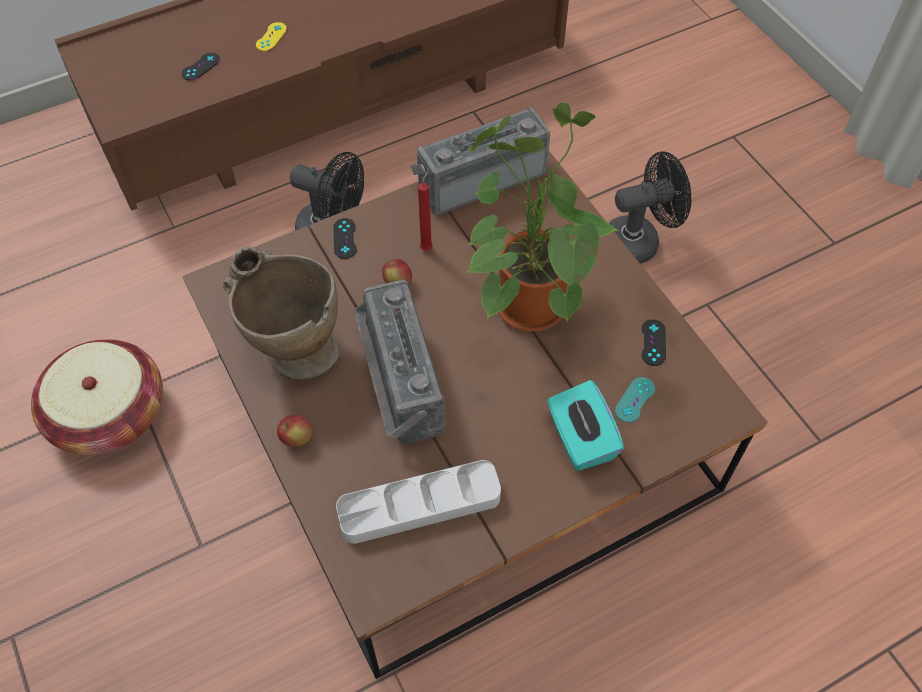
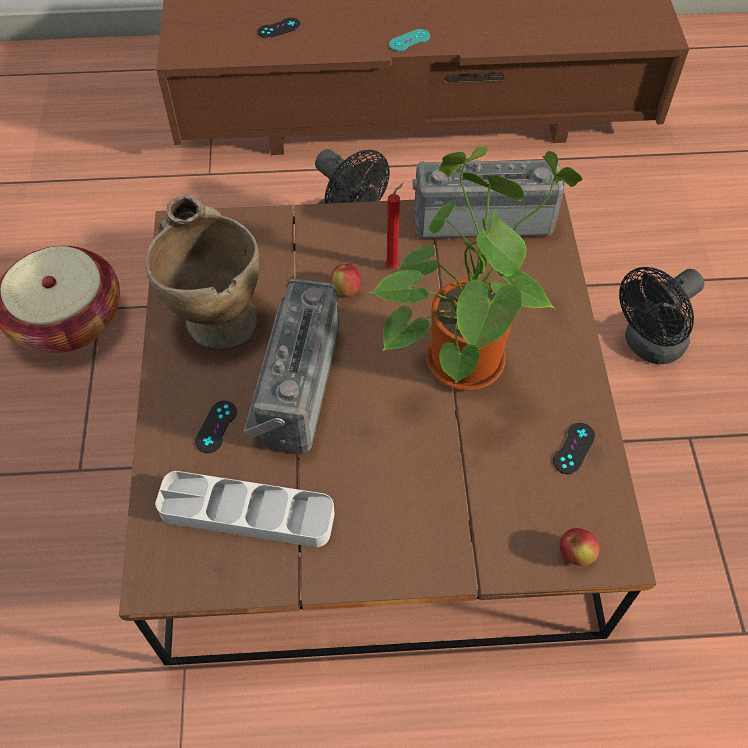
camera: 25 degrees right, 0 degrees up
(271, 37) = (357, 20): yellow game controller -> none
(297, 438) = (171, 400): apple -> apple (575, 554)
(345, 238) = (320, 229): black game controller -> black game controller (216, 426)
(580, 439) = (442, 516): turquoise tissue box -> none
(635, 400) = (521, 499): turquoise game controller -> turquoise game controller (409, 40)
(639, 241) = (648, 345): black fan -> black fan turned 135 degrees clockwise

